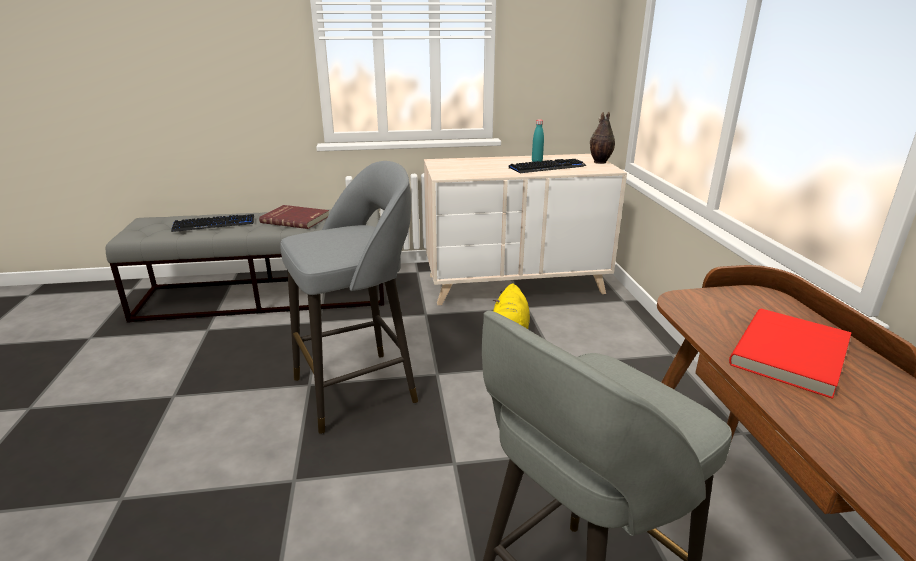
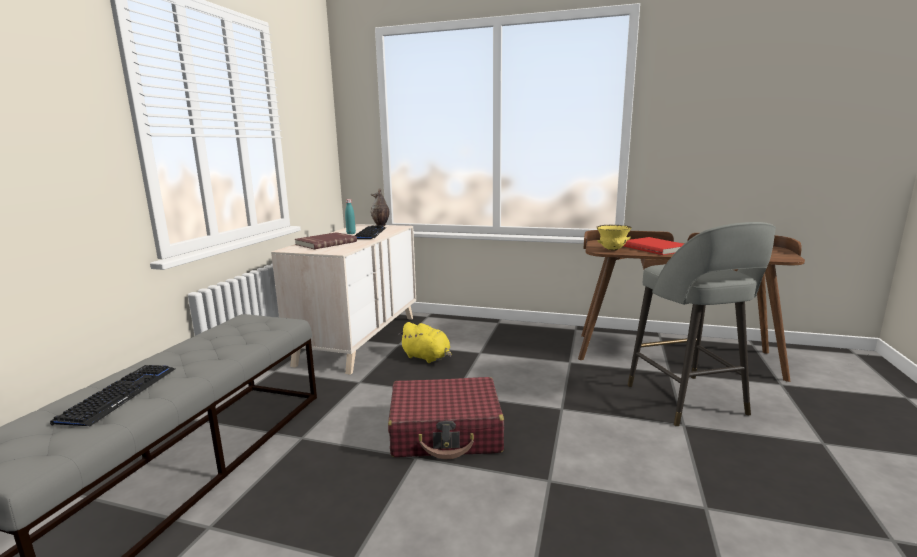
camera: 65 degrees left, 10 degrees down
(296, 219) = (205, 348): red book -> red book (325, 243)
(358, 389) = (446, 432): grey stool -> red suitcase
(705, 312) = (612, 250): none -> yellow bowl

